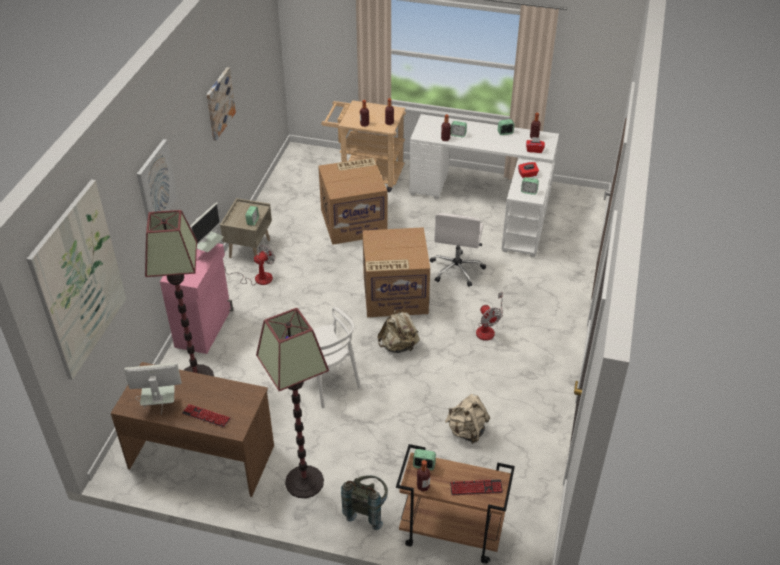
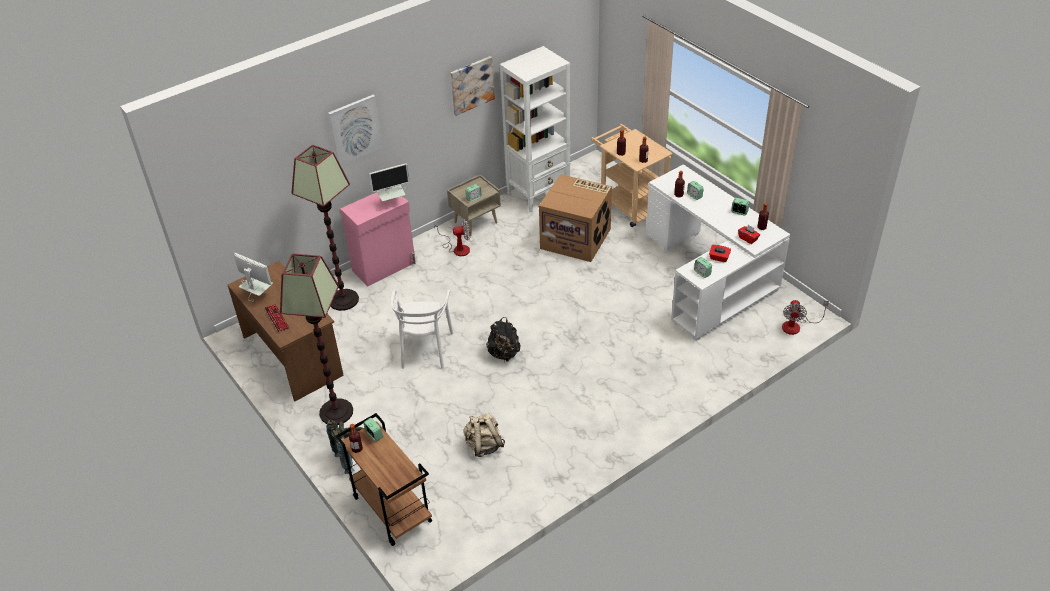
camera: 40 degrees right, 0 degrees up
(79, 280) = (231, 173): picture -> none
(280, 199) = (539, 194): none -> white bookcase
(394, 295) = (544, 312): cardboard box -> none
(398, 346) = (504, 353): beige backpack -> black backpack
(456, 269) = (617, 317): white office chair -> none
(476, 488) = (390, 472): keyboard -> none
(488, 329) = (588, 378): fan -> fan (796, 326)

